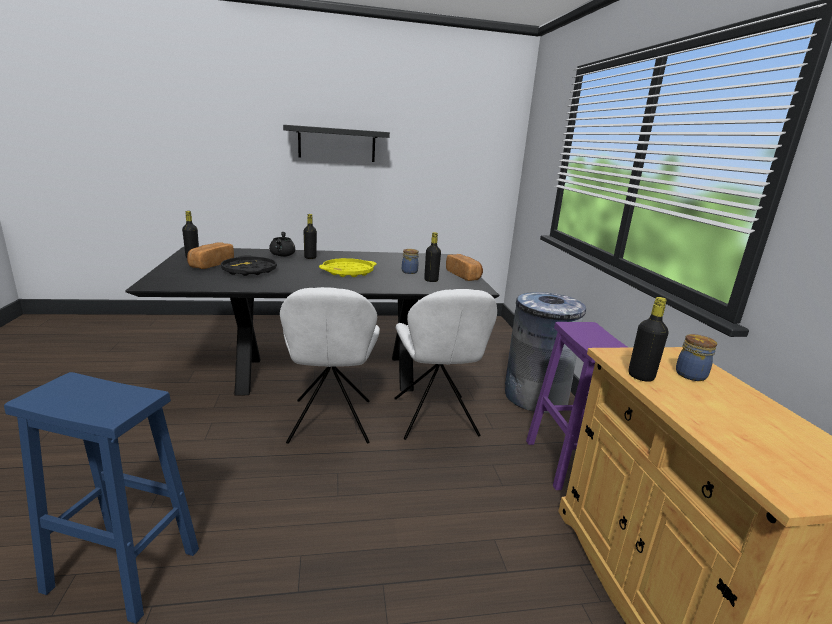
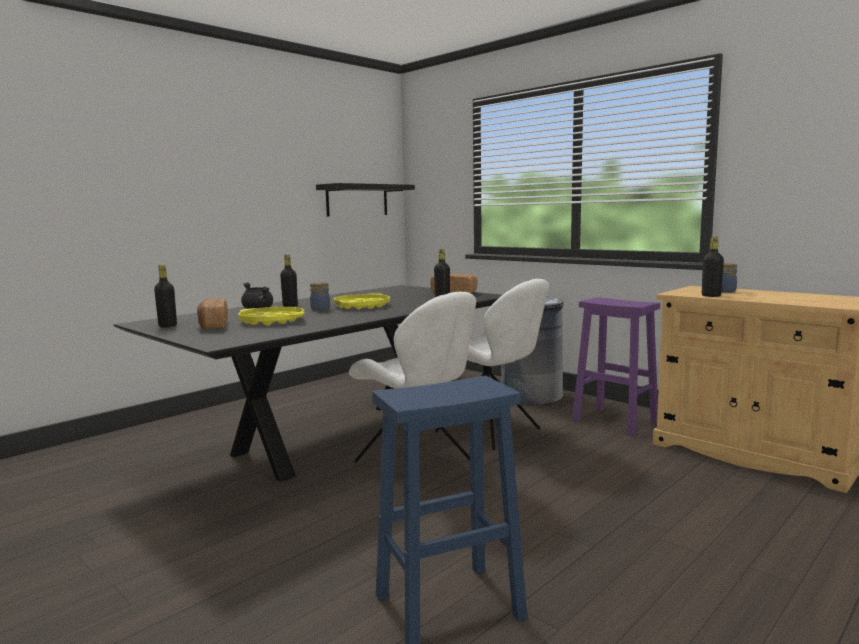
camera: 35 degrees left, 10 degrees down
(249, 270) = (272, 321): black tray -> yellow tray
(337, 144) = (231, 184): black shelf -> black shelf (357, 200)
(410, 272) = (408, 297): jar -> jar (320, 309)

